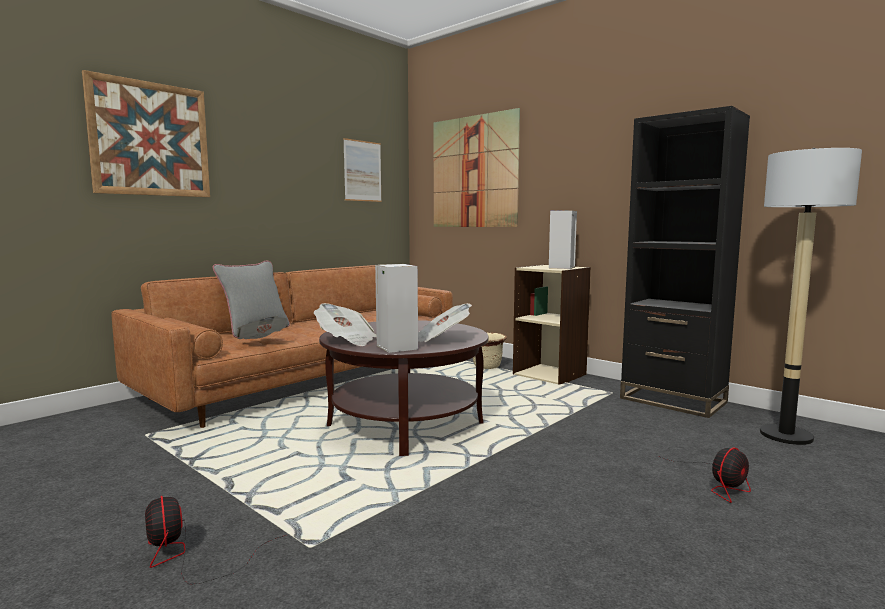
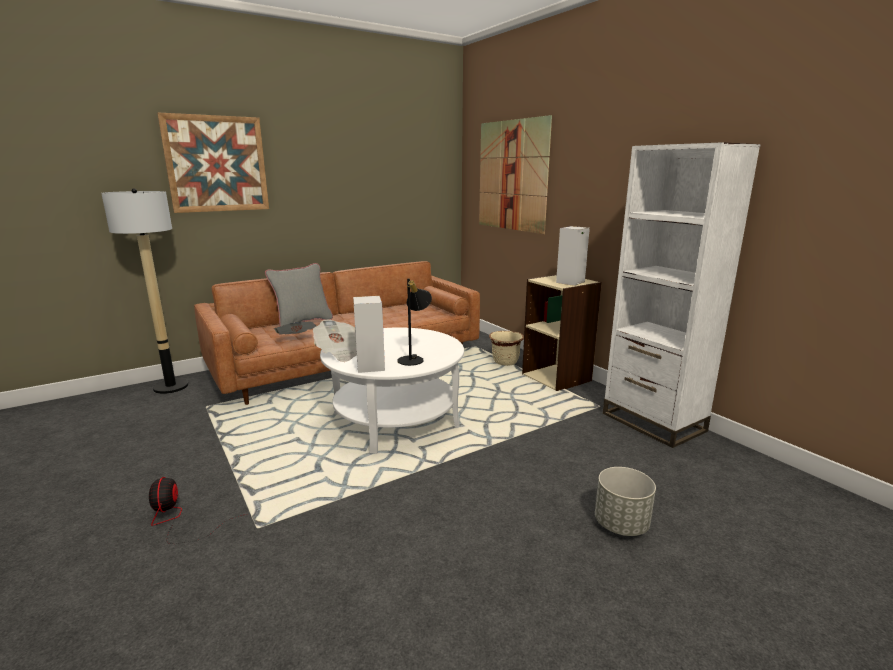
camera: 15 degrees right, 10 degrees up
(362, 171) = (413, 173): picture -> none
(405, 424) = (395, 420): brown coffee table -> white coffee table
(439, 339) = (414, 359): newspaper -> black table lamp
(673, 400) = (653, 422): black bookcase -> white bookcase
(720, 484) = (621, 525): fan -> grey planter
(785, 435) = (735, 479): floor lamp -> floor lamp (171, 387)

